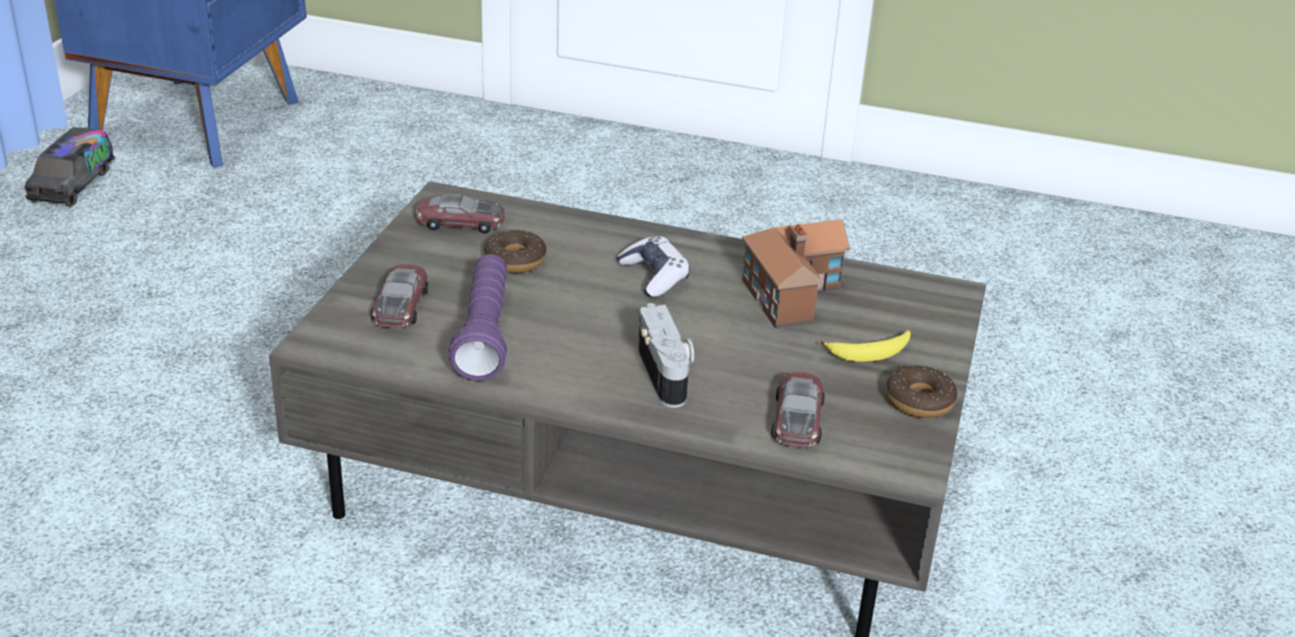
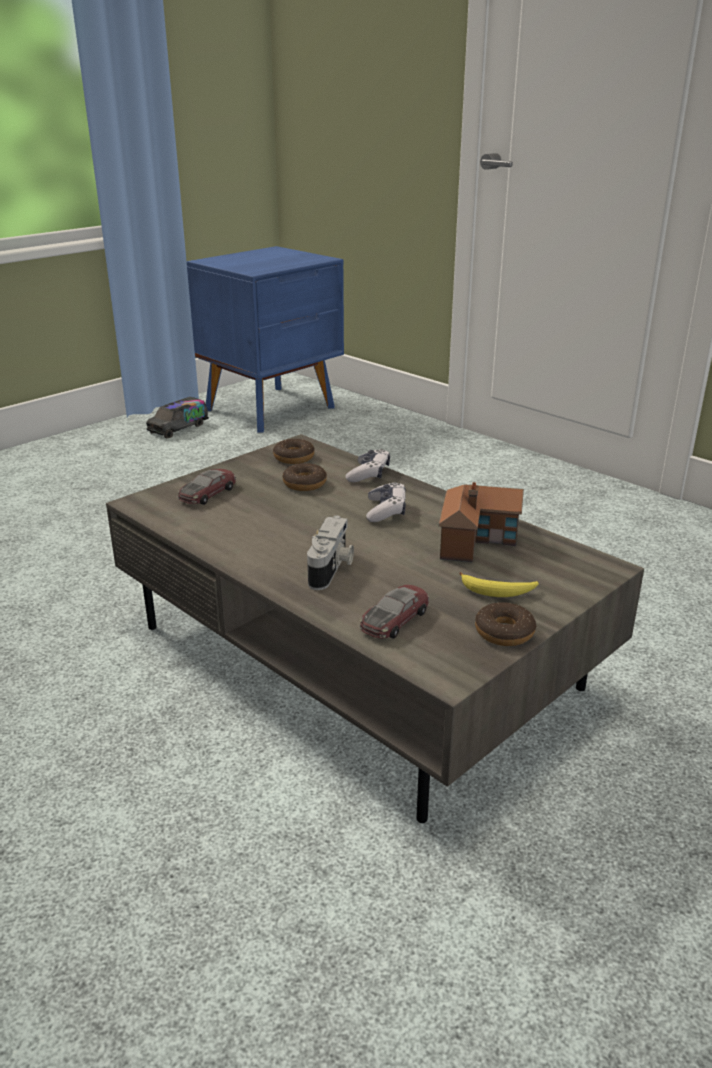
camera: 30 degrees right, 5 degrees down
(460, 222) = (294, 457): toy car -> donut
(484, 334) = (239, 519): purple flashlight -> none
(582, 227) = (368, 474): none -> game controller

